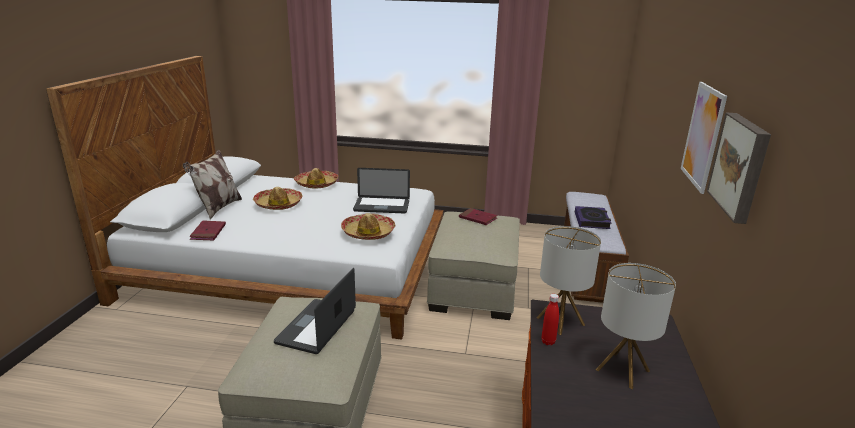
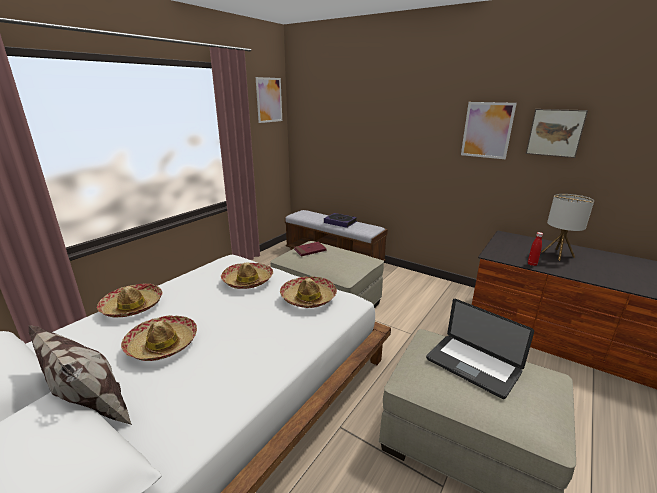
camera: 65 degrees left, 0 degrees up
(208, 232) = (184, 431): red book -> none
(381, 206) = (248, 281): laptop -> hat
(560, 321) = (507, 255): table lamp -> none
(594, 42) = (269, 100): none -> picture

